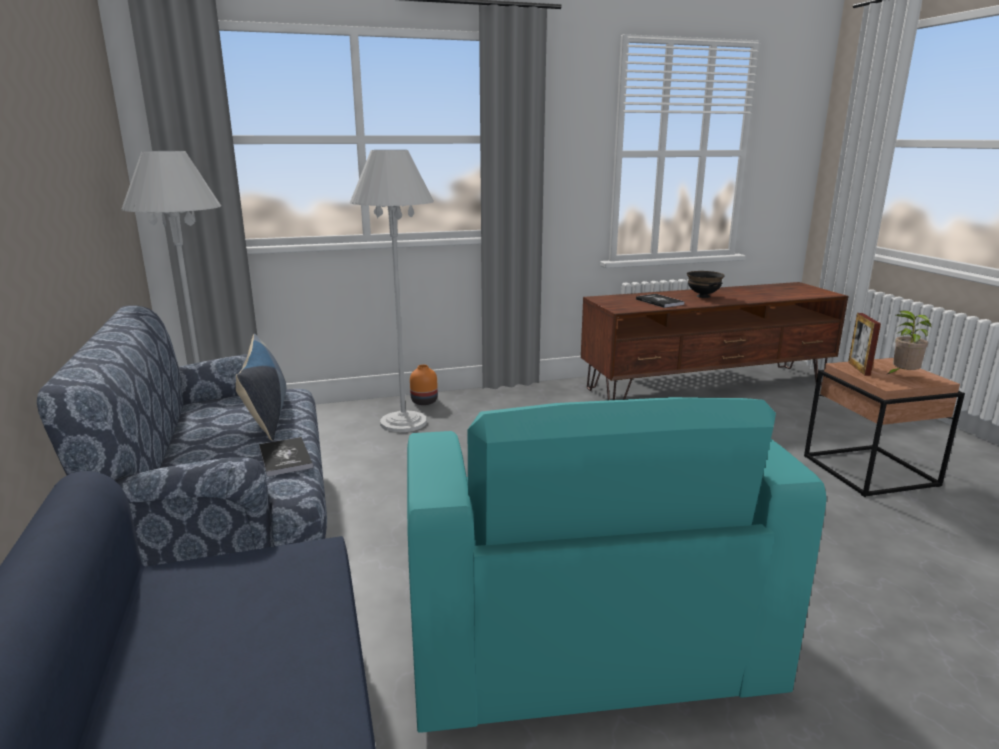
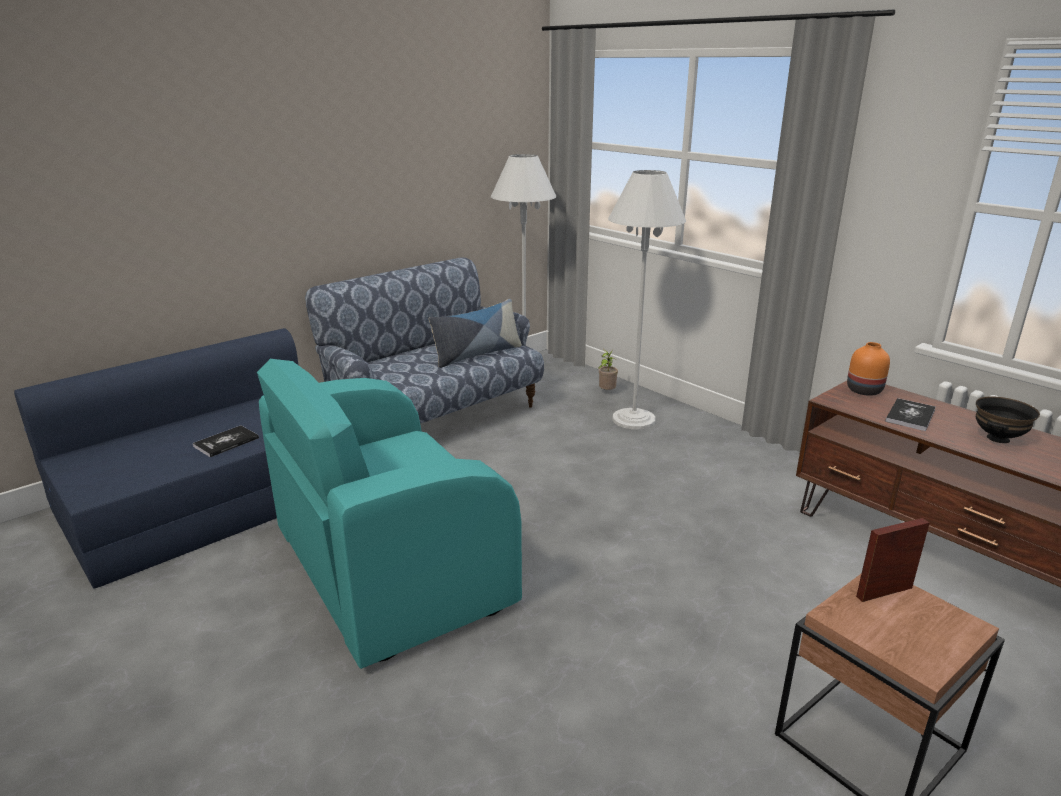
camera: 65 degrees right, 5 degrees up
(285, 457) = (420, 378): book -> book (226, 442)
(425, 401) = (685, 416): orange vase -> orange vase (865, 391)
(902, 375) = (901, 632): potted plant -> potted plant (606, 392)

